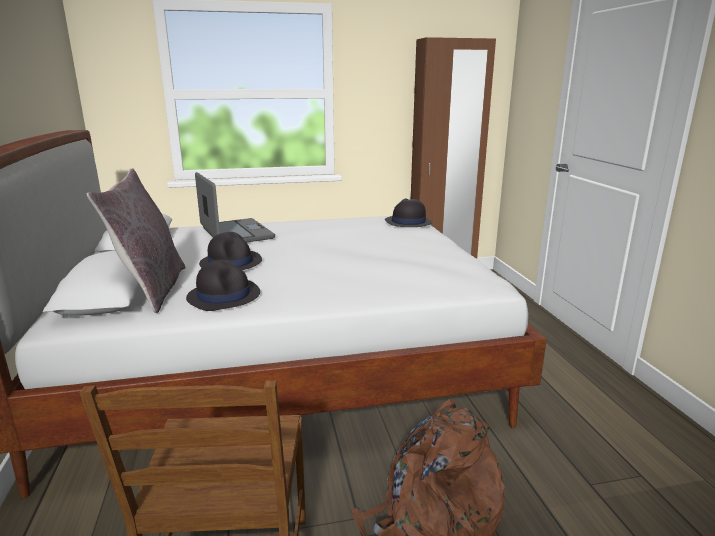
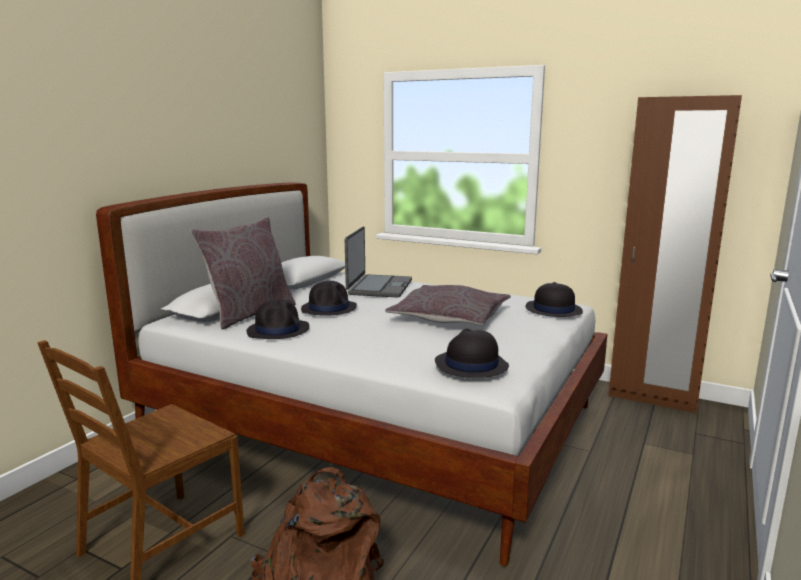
camera: 40 degrees right, 5 degrees down
(350, 245) = (449, 317): none -> grey pillow
(452, 275) = (470, 365): none -> black hat

